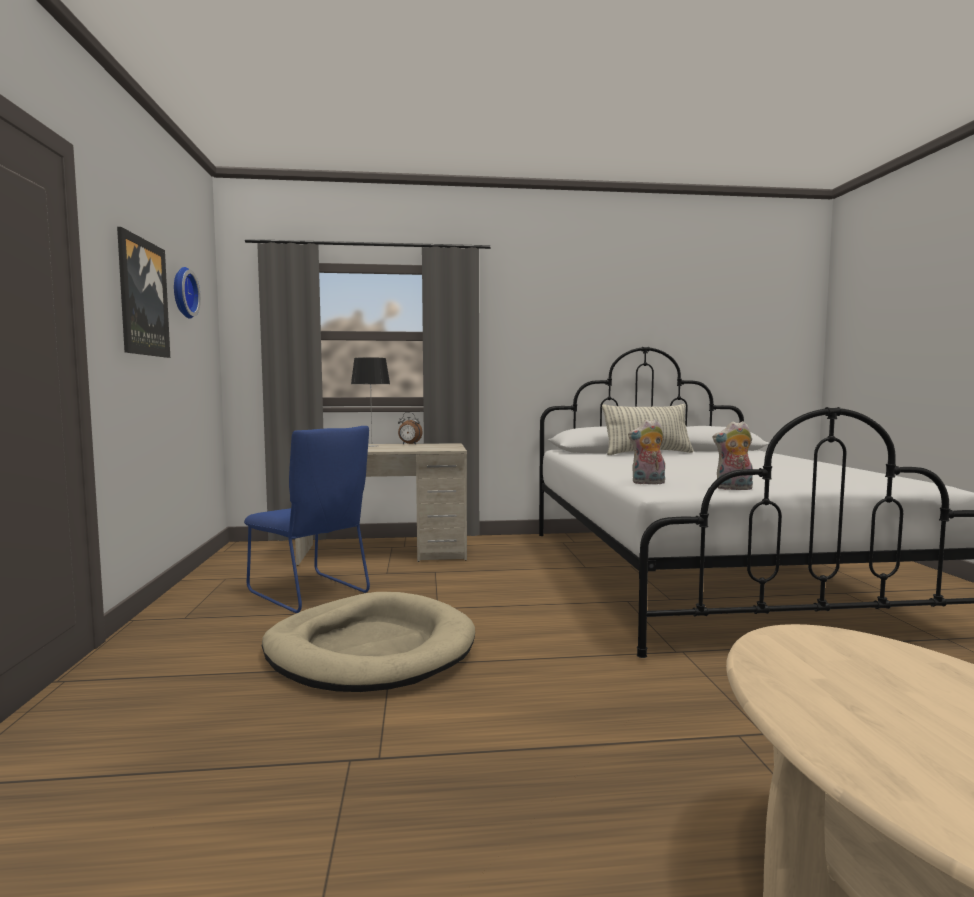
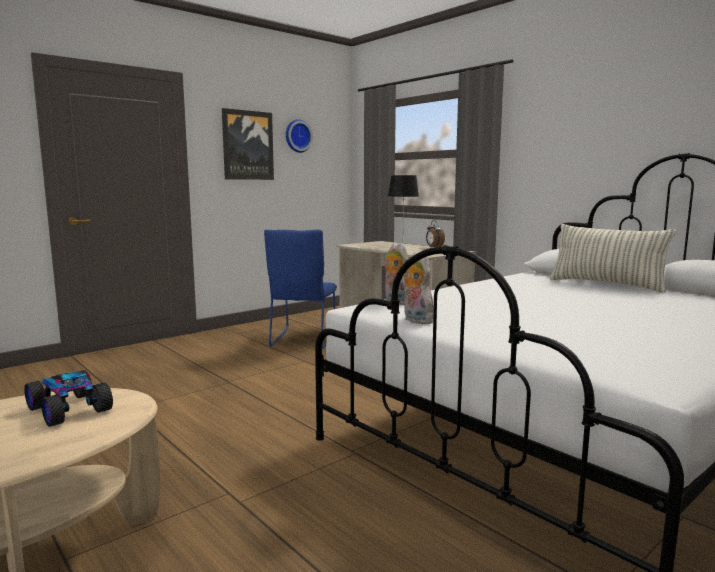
camera: 55 degrees right, 5 degrees up
(370, 649) = (244, 373): beige dog bed -> none
(831, 667) = (70, 409): none -> toy car

